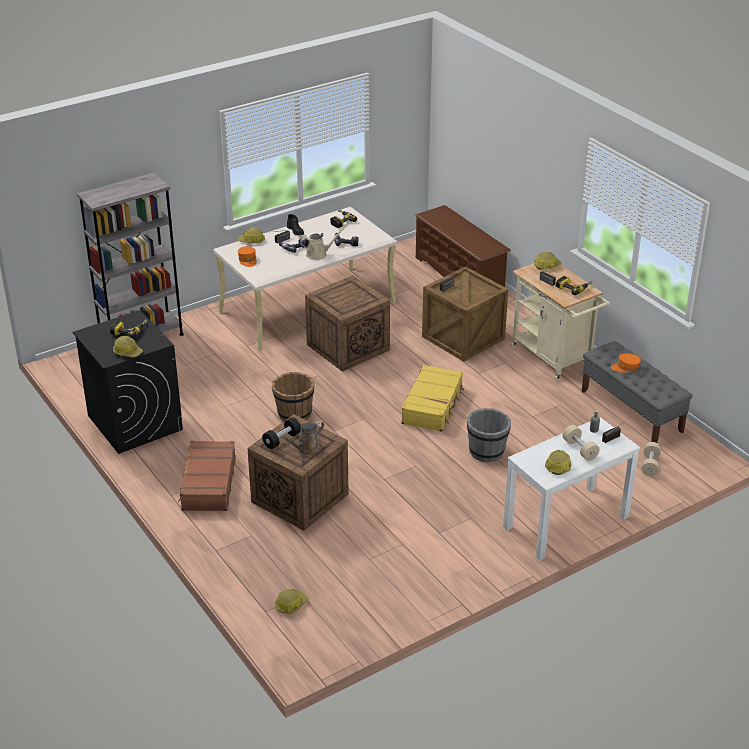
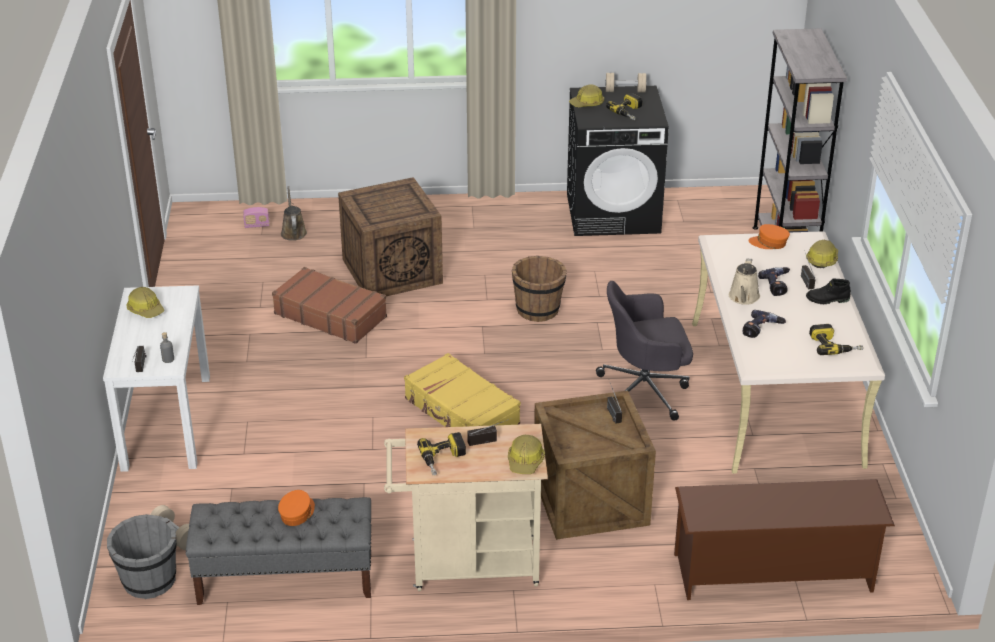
camera: 120 degrees right, 0 degrees up
(208, 484) = (468, 228): brown suitcase -> brown suitcase (330, 315)
(282, 440) = (404, 197): black dumbbell -> none
(290, 604) = (257, 225): hard hat -> radio
(307, 448) = (375, 206): brown watering can -> brown watering can (293, 232)
(347, 348) = (645, 391): crate -> grey office chair
(487, 451) = (336, 417): grey bucket -> grey bucket (149, 581)
(580, 449) = (151, 335): beige dumbbell -> beige dumbbell (625, 91)

